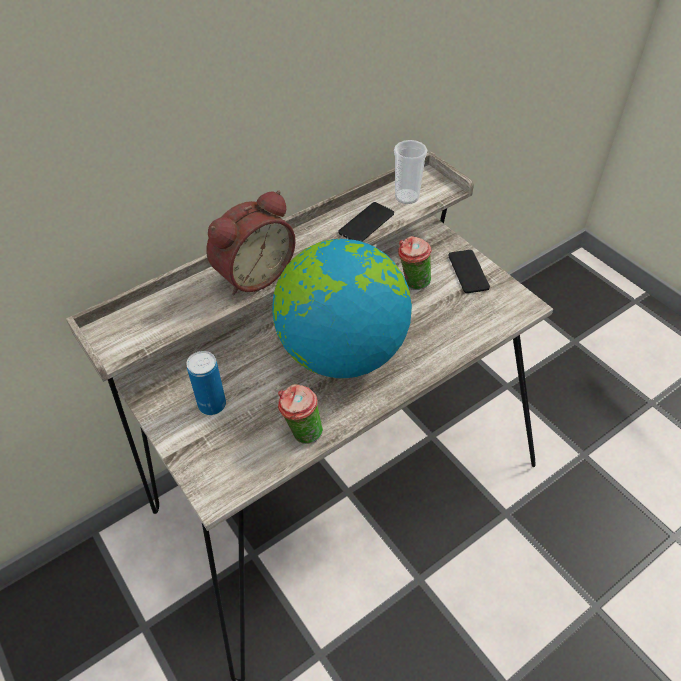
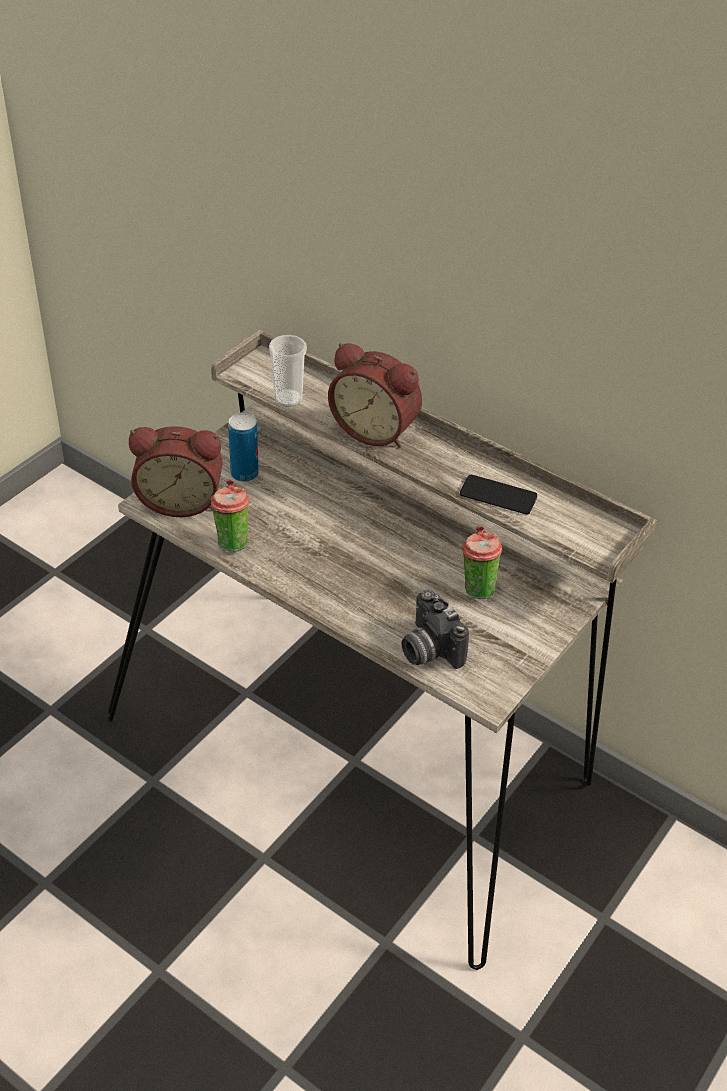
camera: 70 degrees right, 5 degrees down
(226, 465) = (181, 500): none -> alarm clock
(342, 352) = (345, 549): globe -> none
(407, 197) = (566, 520): cup -> cup (288, 398)
(468, 272) = (523, 635): phone -> none
(471, 327) = (428, 649): none -> camera

